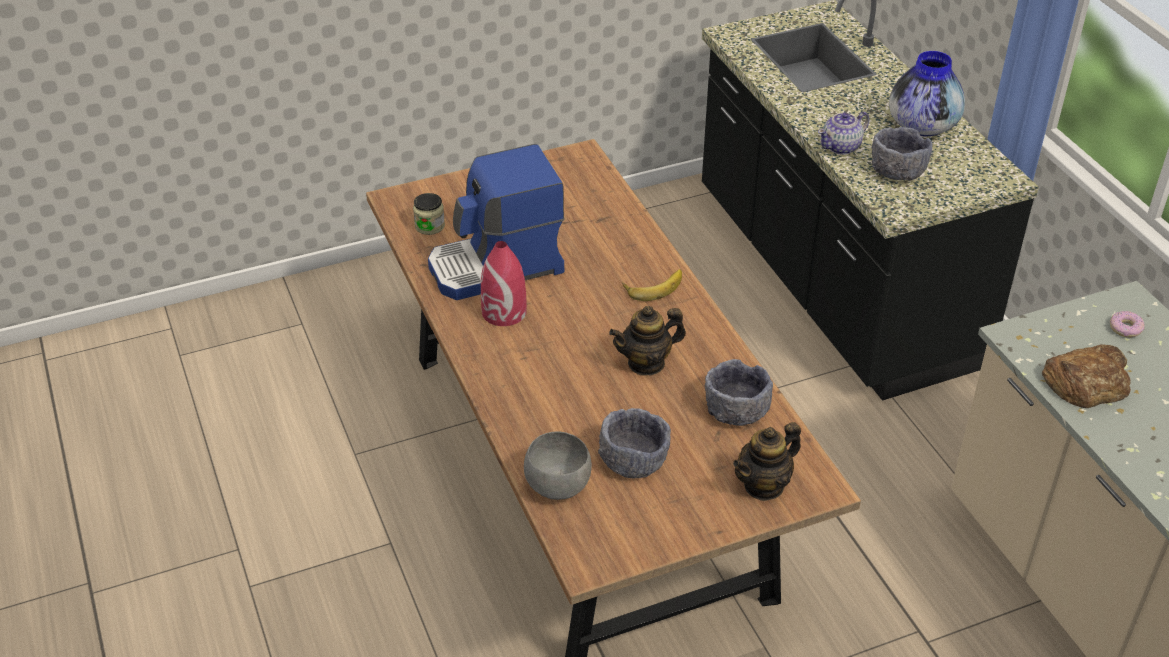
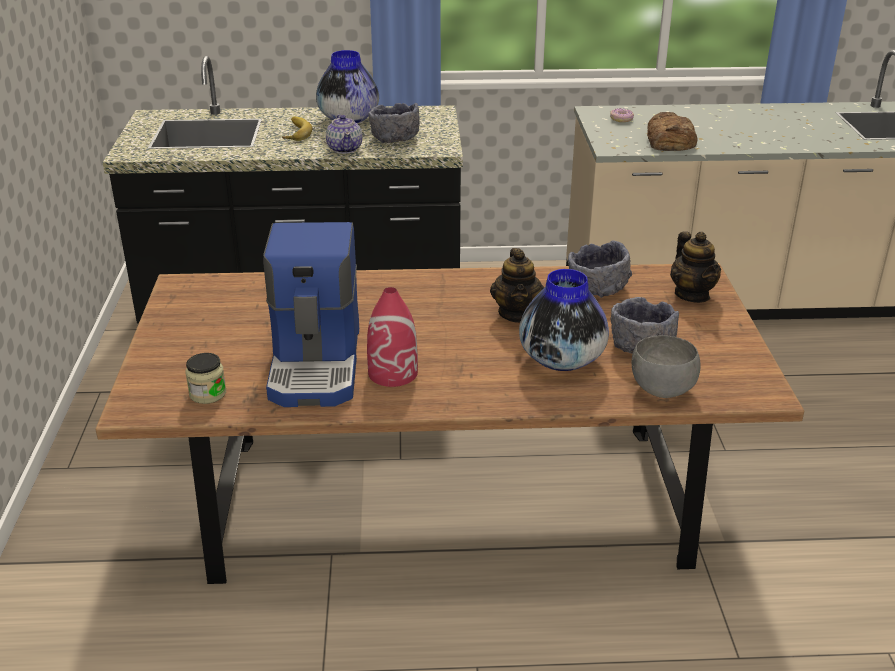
camera: 70 degrees left, 10 degrees down
(577, 409) = (561, 360): none -> vase
(653, 286) = (413, 289): banana -> banana (294, 132)

